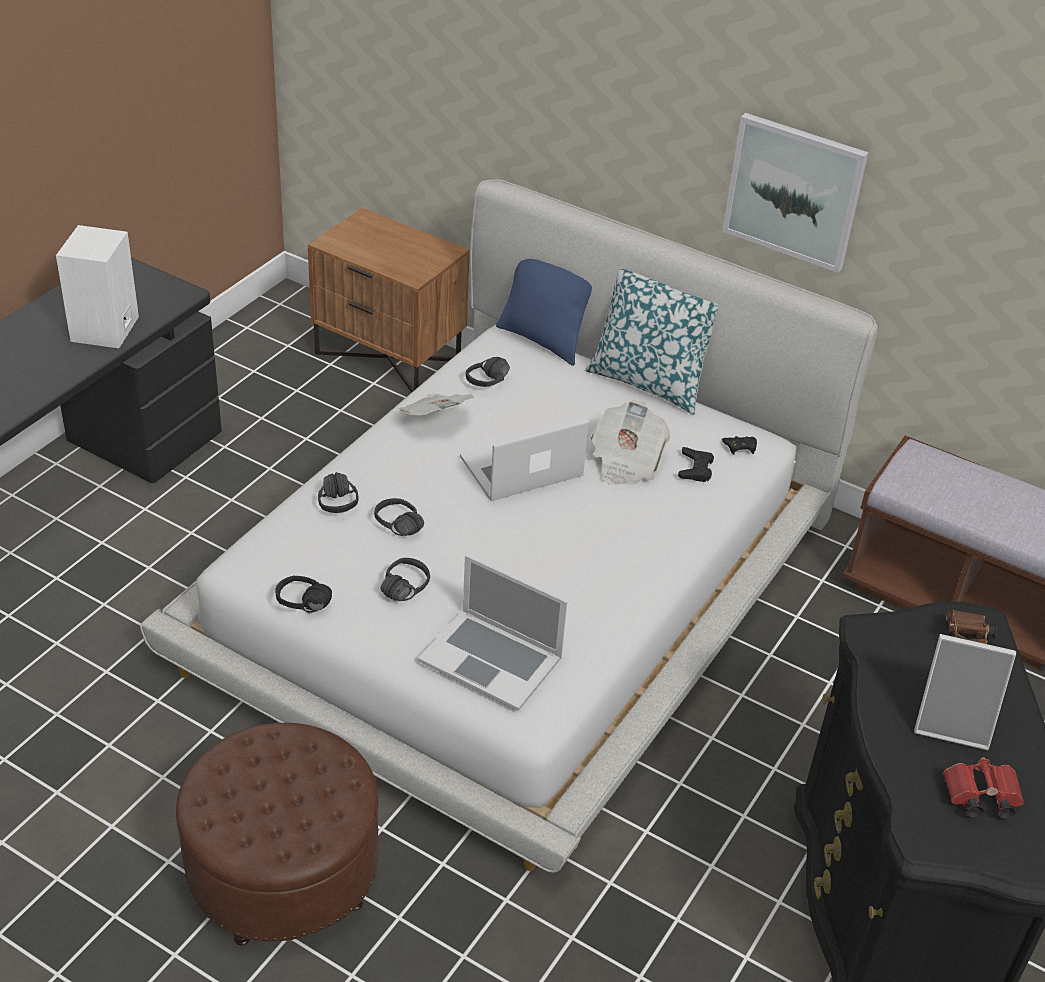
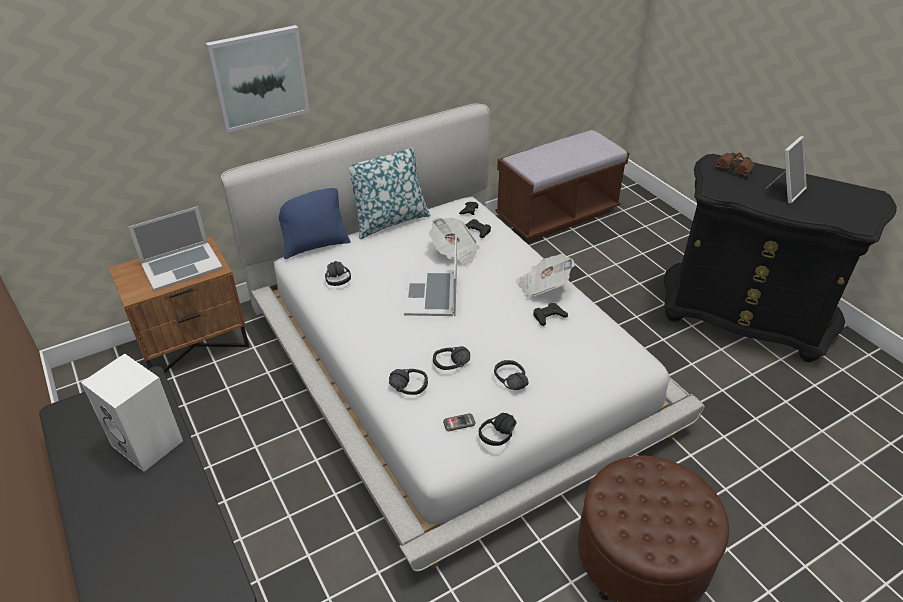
camera: 60 degrees left, 0 degrees up
(303, 562) = (459, 423): none -> phone
(435, 419) = (357, 314): newspaper -> newspaper (543, 286)
(491, 658) = (592, 362): laptop -> laptop (181, 266)
(555, 591) = (548, 316): none -> black game controller
(794, 191) = (412, 60): picture -> picture (259, 78)
(978, 798) = (836, 202): red binoculars -> none

